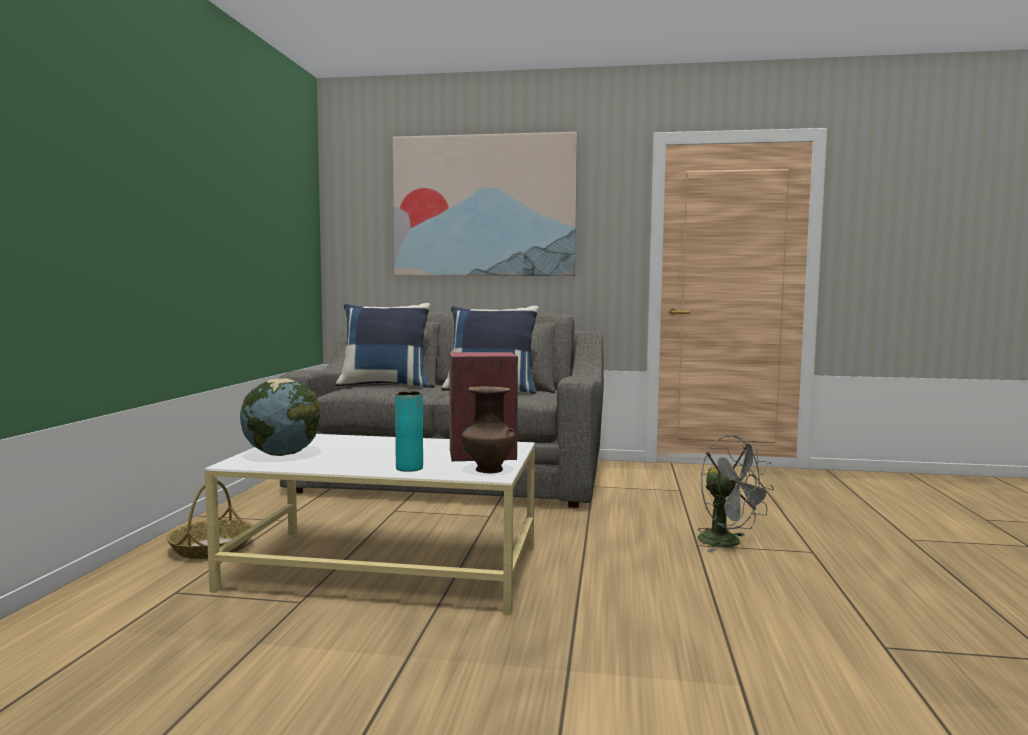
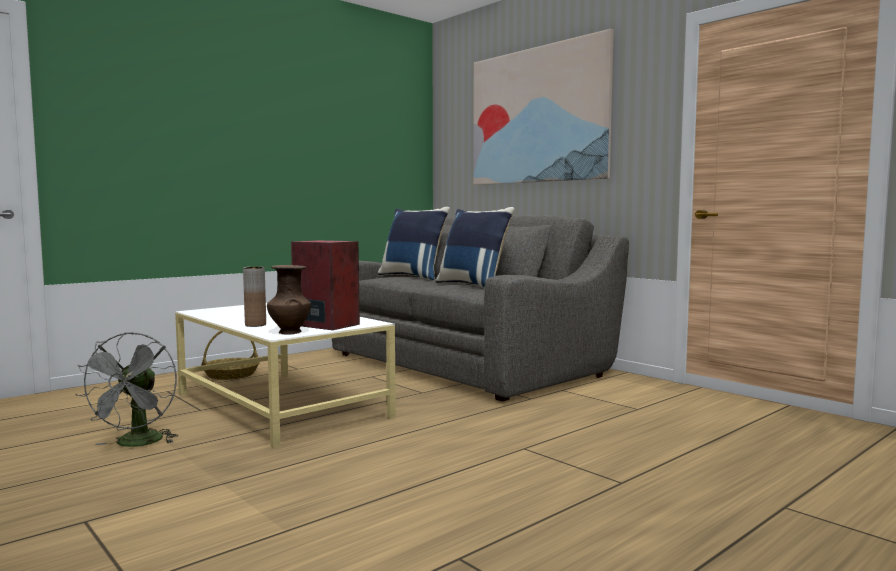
camera: 40 degrees right, 0 degrees up
(282, 454) = (231, 310): globe -> none
(409, 468) = (255, 325): turquoise vase -> brown vase
(728, 543) = (556, 454): grey fan -> grey fan (136, 444)

